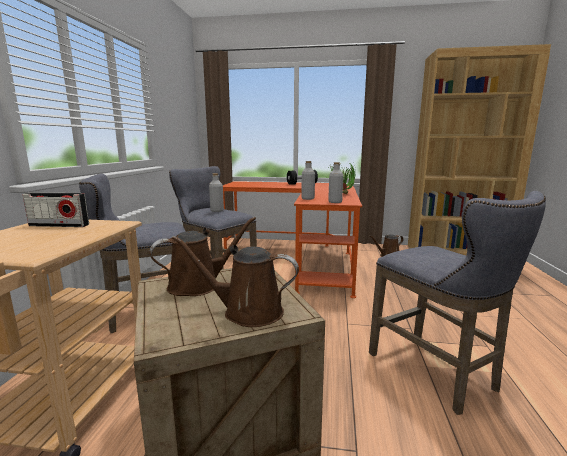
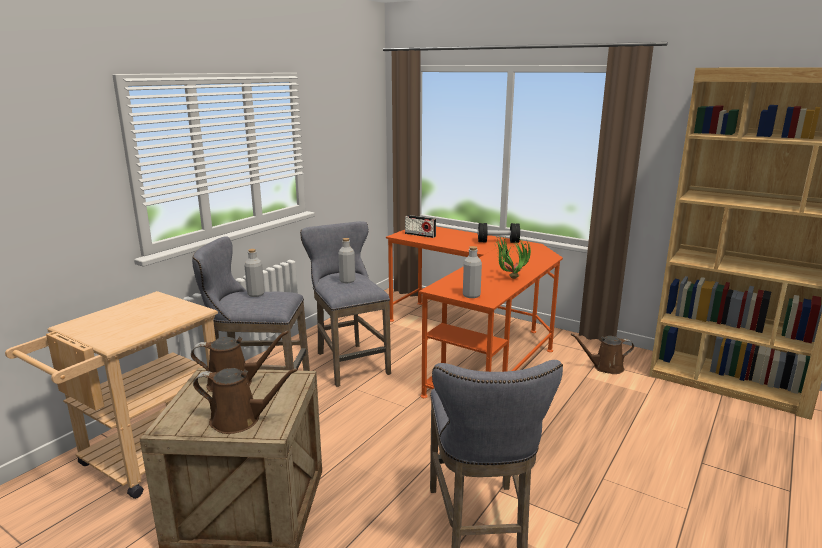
camera: 25 degrees right, 5 degrees up
(59, 225) = (155, 305): radio -> radio (420, 235)
(247, 312) = (240, 420): brown watering can -> brown watering can turned 150 degrees clockwise
(307, 198) = (450, 282): grey bottle -> grey bottle (256, 294)

